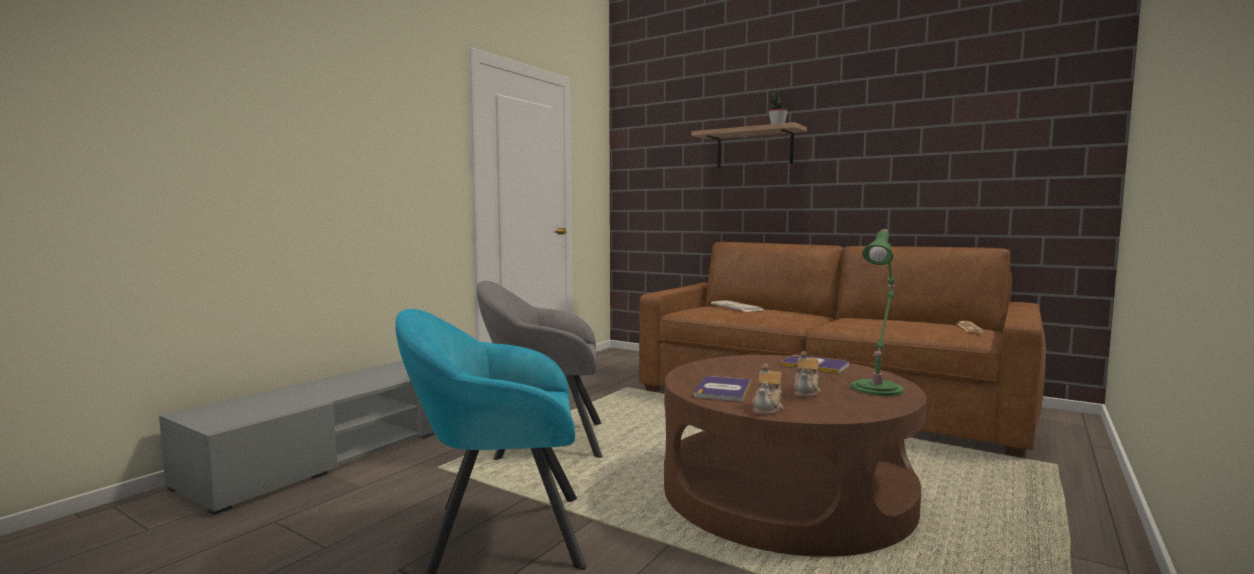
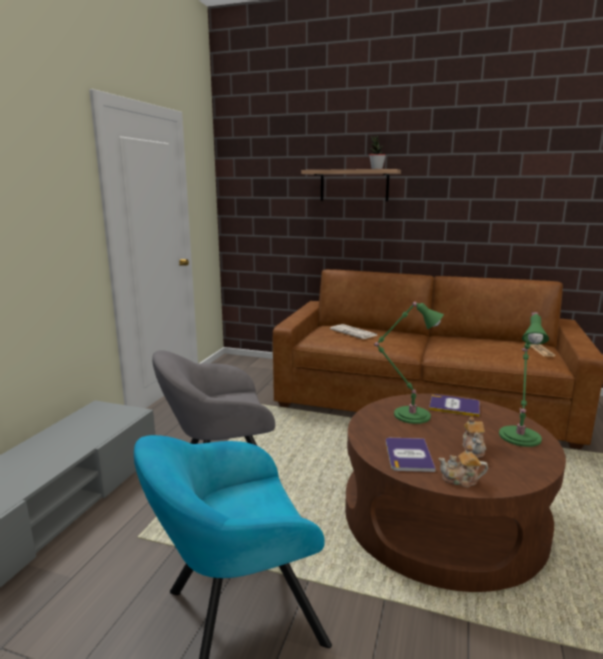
camera: 15 degrees left, 10 degrees up
(752, 366) = (408, 415): none -> green table lamp
(768, 408) = (461, 480): teapot -> teapot turned 90 degrees clockwise

